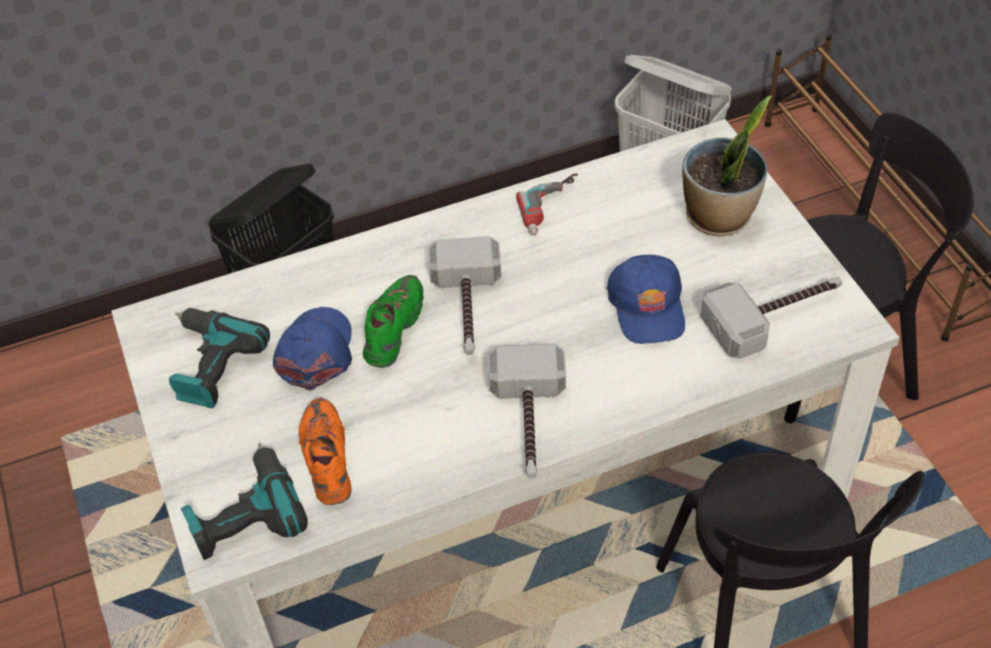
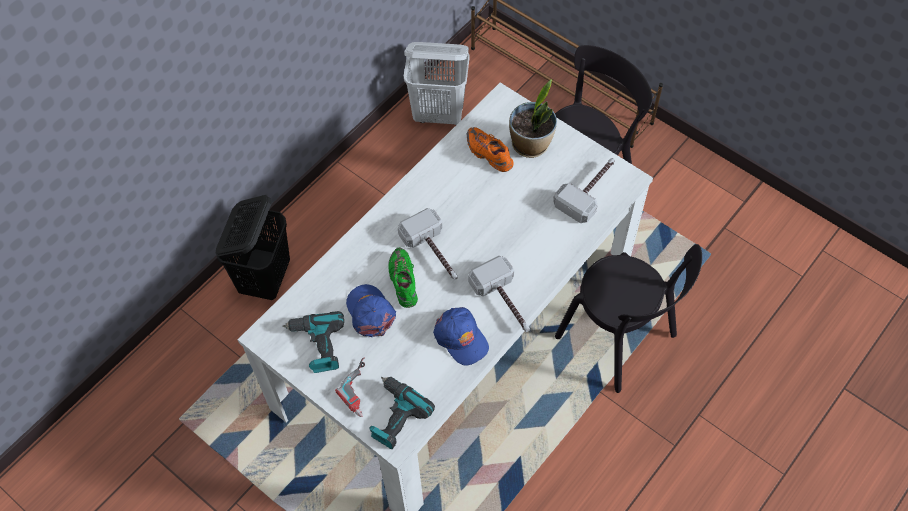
camera: 30 degrees left, 10 degrees up
(327, 460) = (417, 368): orange shoe -> orange shoe (489, 154)
(553, 209) = (442, 175): power drill -> power drill (361, 389)
(647, 306) = (525, 212): blue cap -> blue cap (461, 338)

